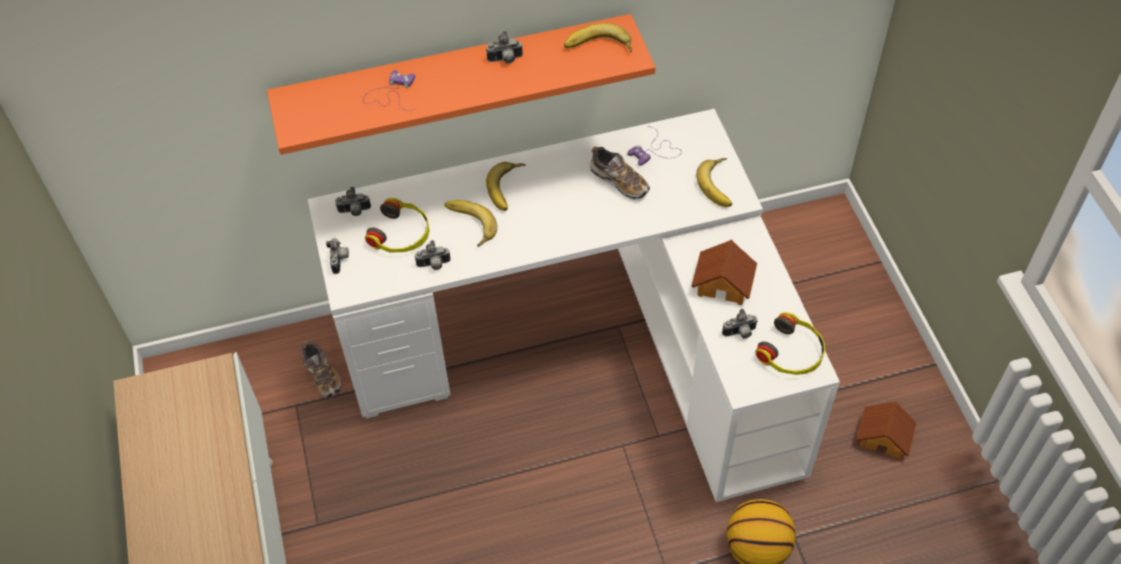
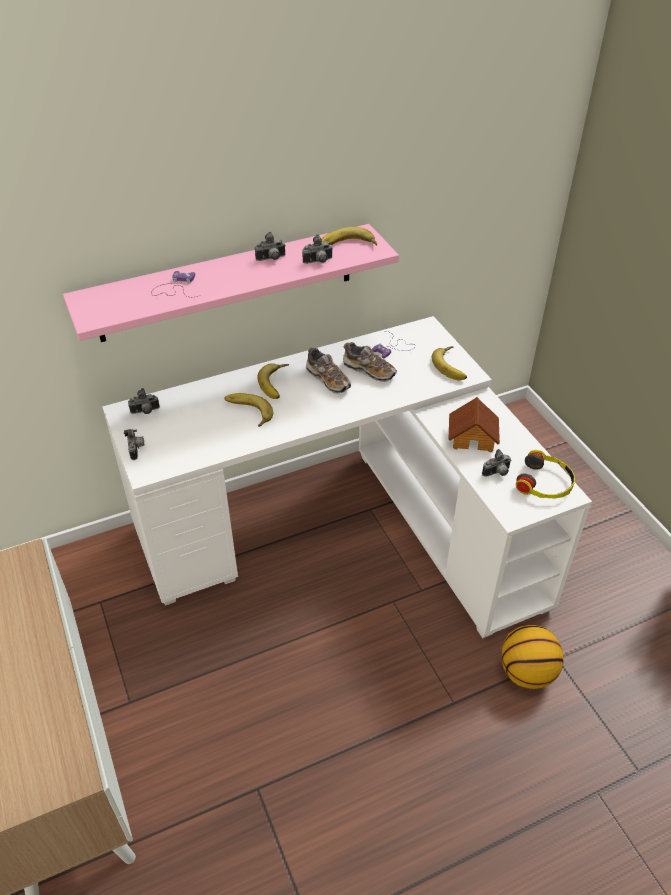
camera: 10 degrees left, 10 degrees down
(322, 375) = (122, 574): shoe -> shoe (328, 379)
(401, 234) = (189, 424): headphones -> none
(434, 265) = (222, 445): camera -> camera (318, 262)
(455, 76) = (227, 283): orange shelf -> pink shelf
(884, 437) = (607, 569): toy house -> none

